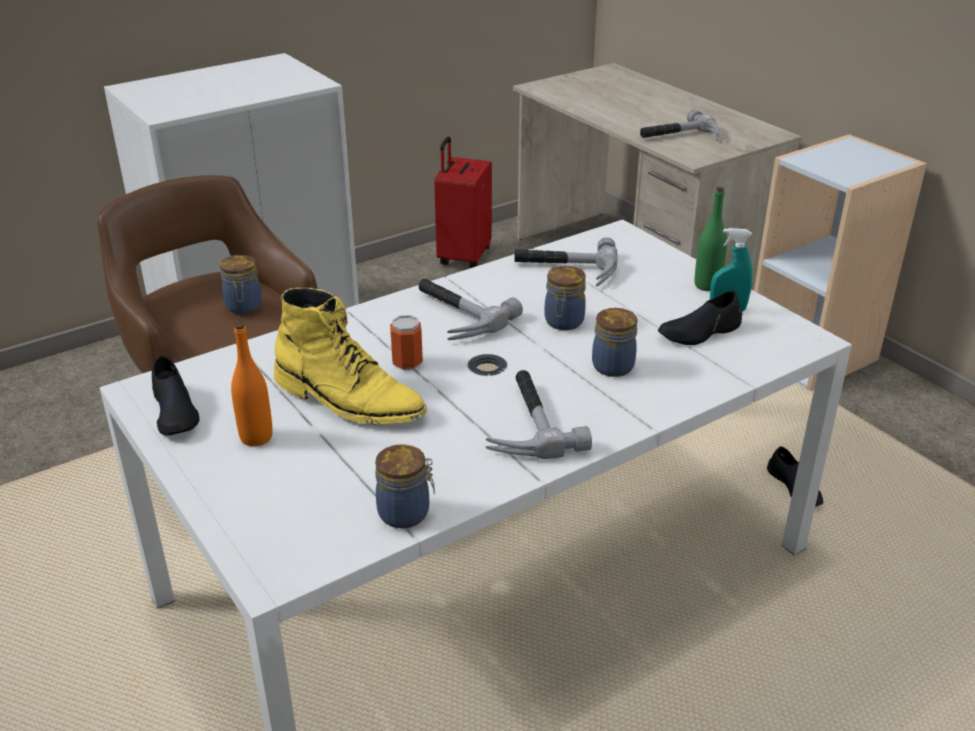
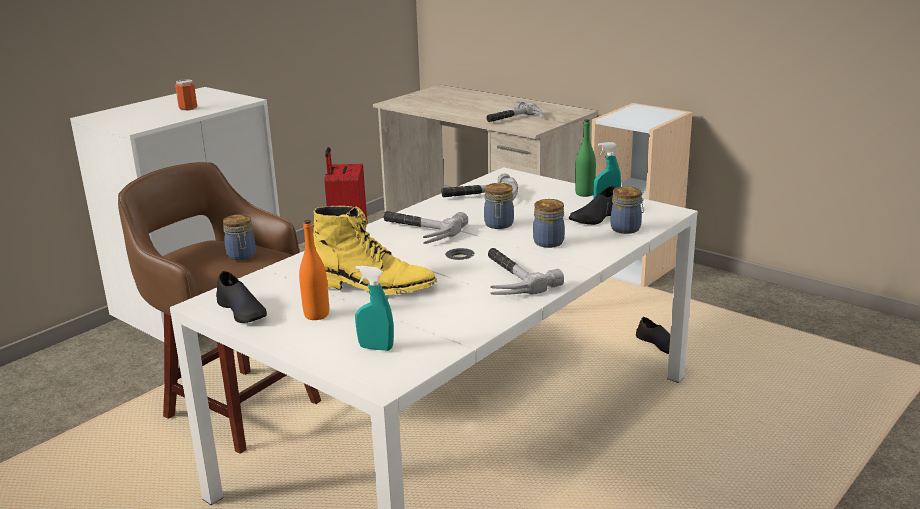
camera: 15 degrees left, 10 degrees down
(296, 511) = (376, 348): none -> turquoise spray bottle
(406, 513) = (456, 336): jar -> jar (626, 228)
(407, 362) = (401, 260): can -> can (188, 108)

